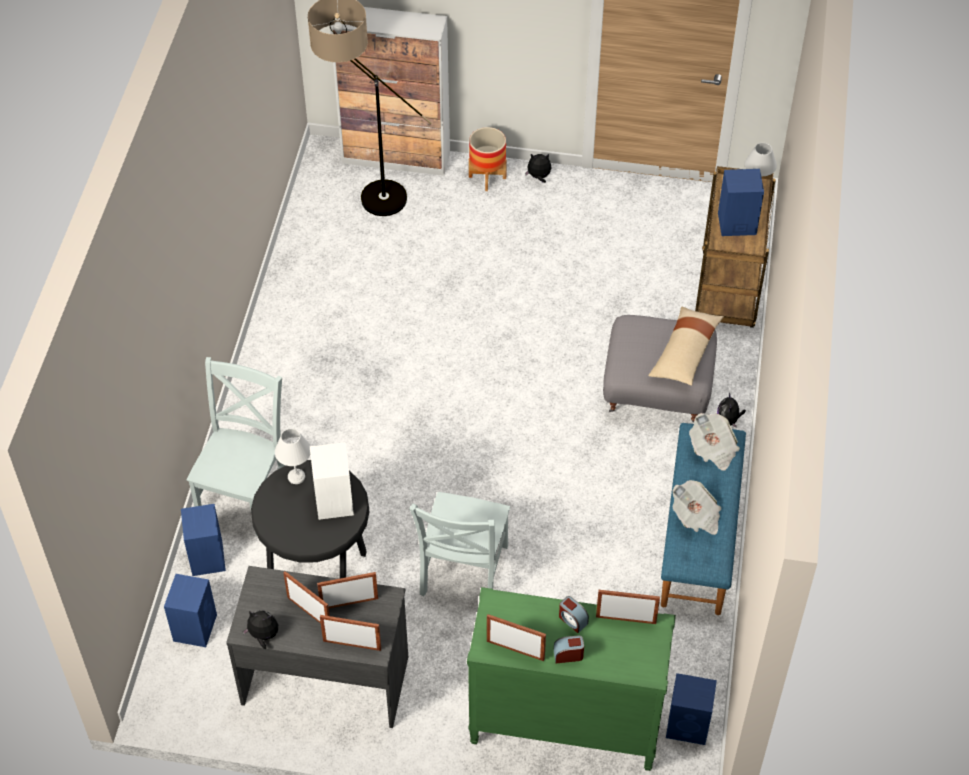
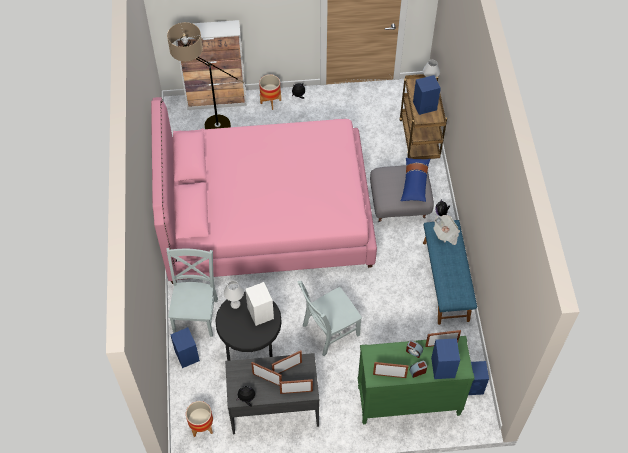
camera: 15 degrees left, 5 degrees up
(192, 679) = (201, 426): none -> planter
(195, 627) = (193, 396): blue speaker -> blue speaker (443, 367)
(419, 361) = (267, 216): none -> pink bed
(463, 573) = (328, 331): grey chair -> grey chair turned 60 degrees clockwise
(685, 352) = (415, 183): beige pillow -> blue pillow
(696, 516) = (448, 273): newspaper -> none

